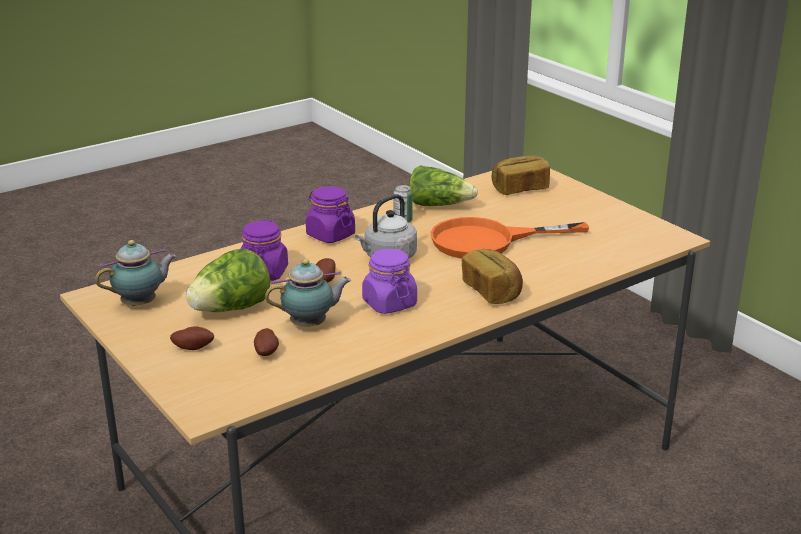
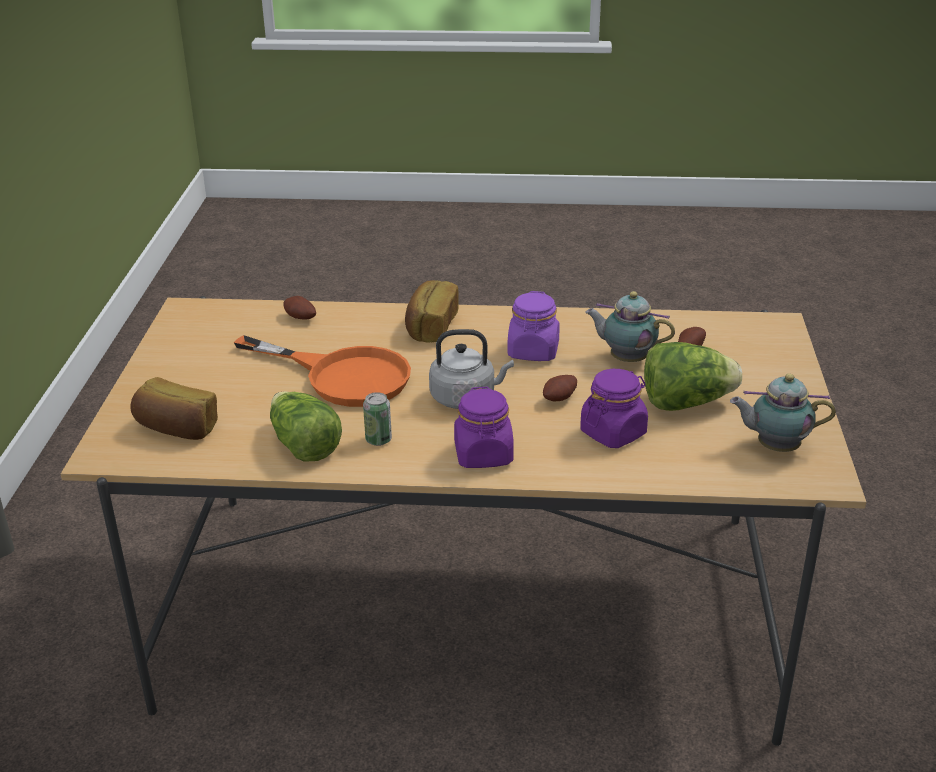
camera: 140 degrees left, 5 degrees up
(193, 347) = (751, 378): potato -> potato (300, 318)

